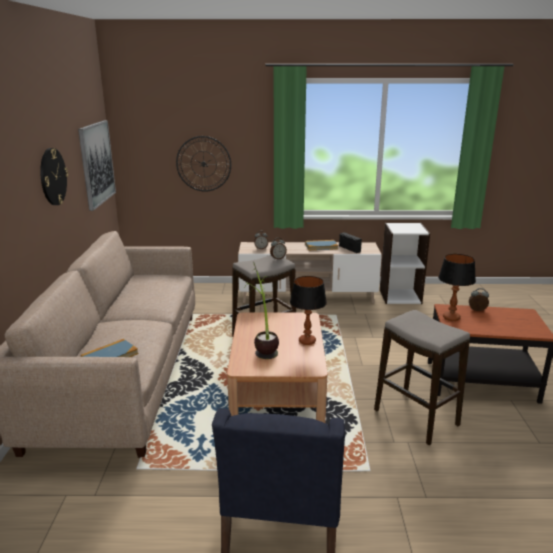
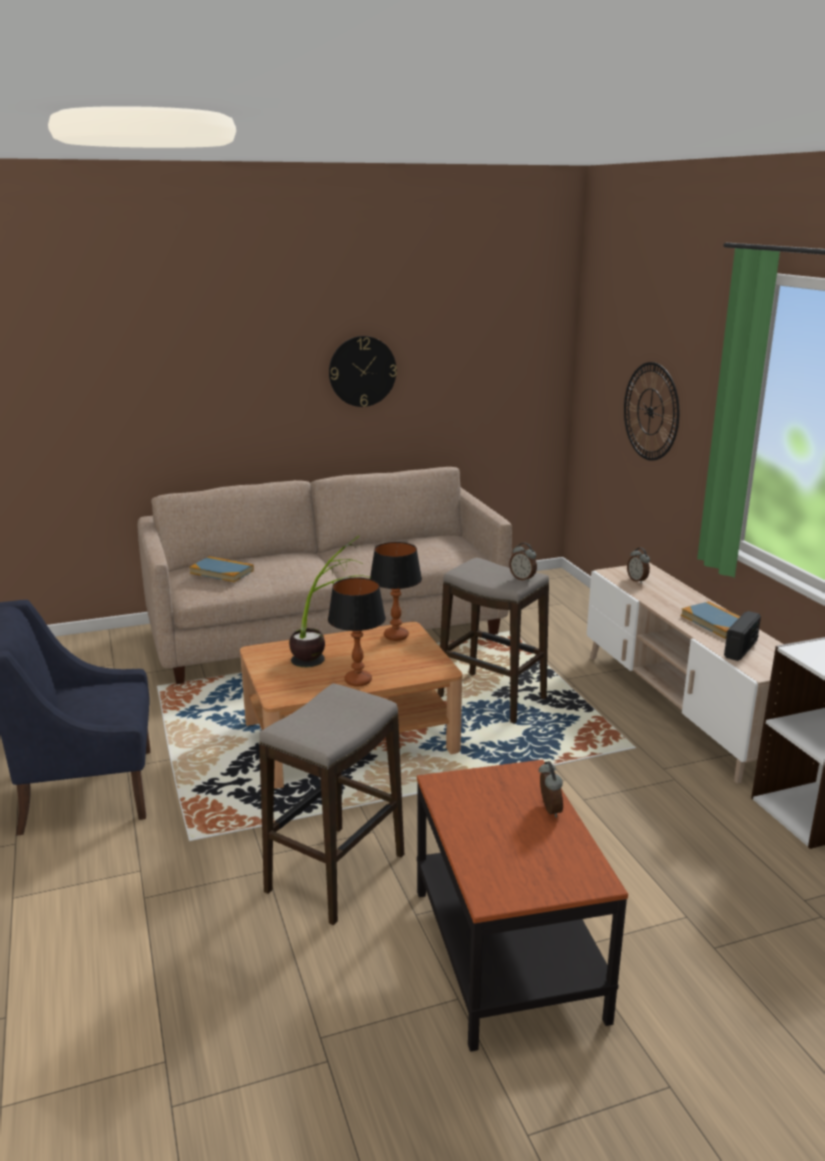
camera: 70 degrees right, 0 degrees up
(96, 163) = (510, 375): picture -> none
(451, 318) = (485, 779): table lamp -> table lamp (396, 636)

